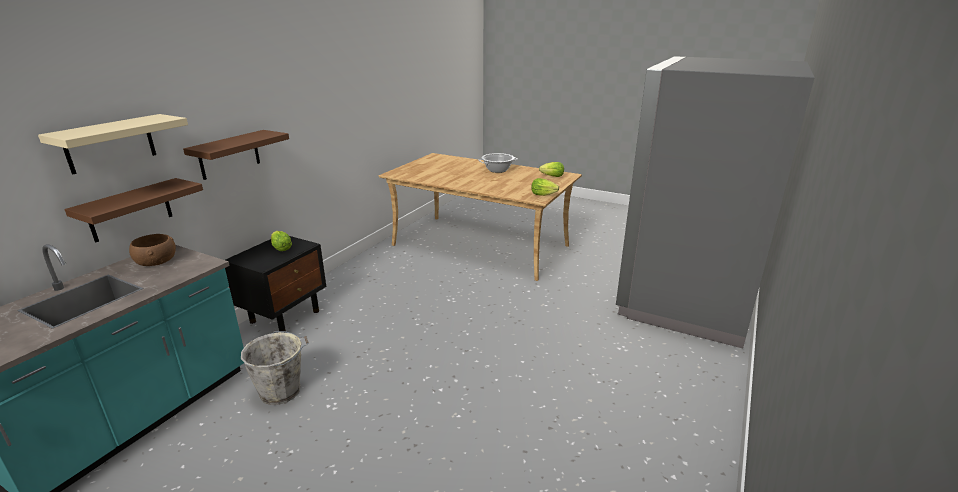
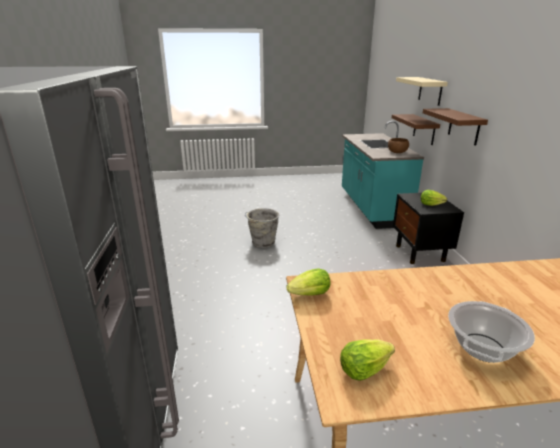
camera: 145 degrees right, 0 degrees up
(282, 391) = (341, 230): grey bucket -> grey bucket (262, 243)

